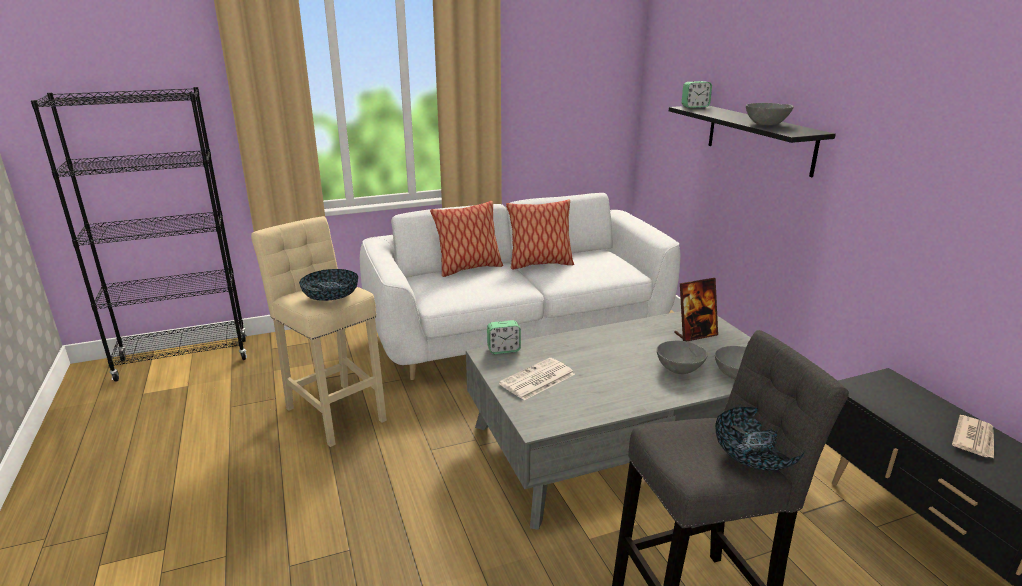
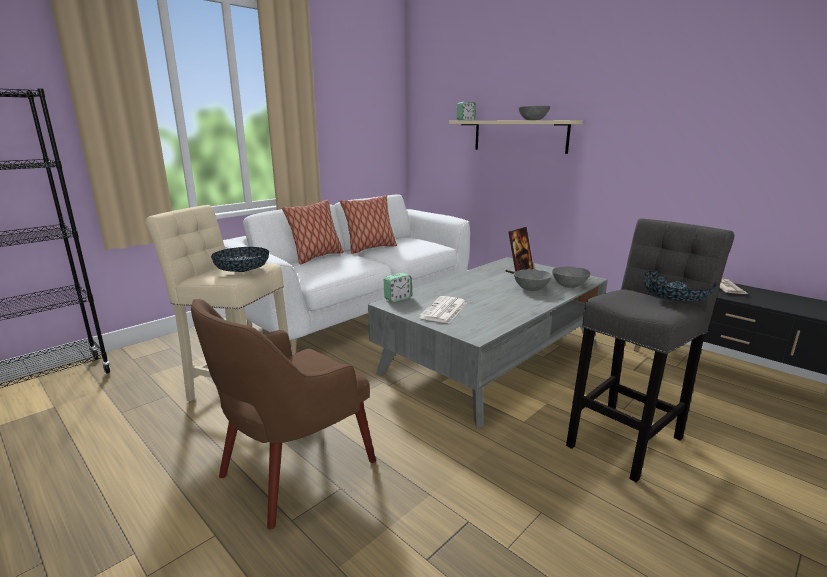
camera: 25 degrees left, 5 degrees down
(323, 515) = (293, 470): none -> brown armchair
(759, 138) = (519, 136): black shelf -> beige shelf

